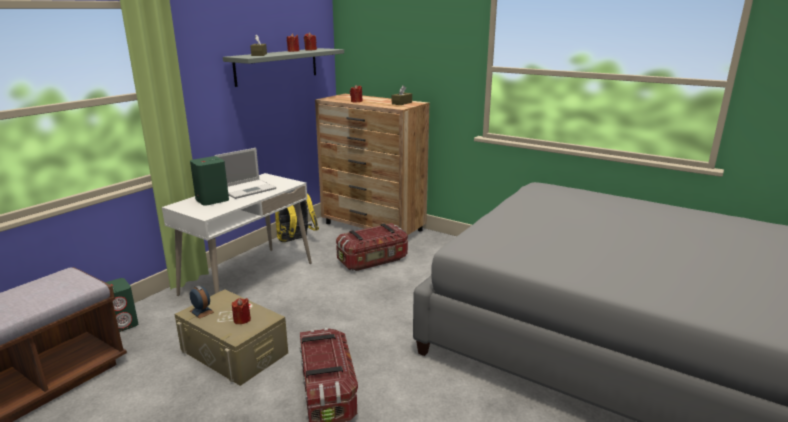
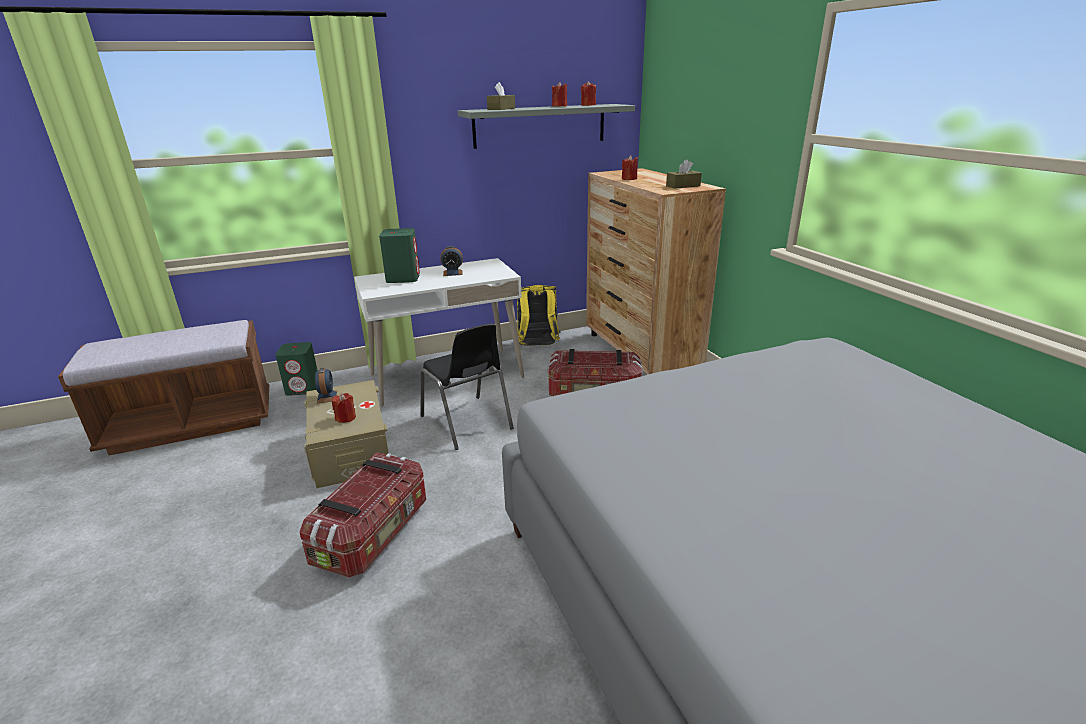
camera: 35 degrees right, 5 degrees up
(248, 189) = (452, 273): laptop -> alarm clock
(306, 304) = (467, 423): none -> black chair

